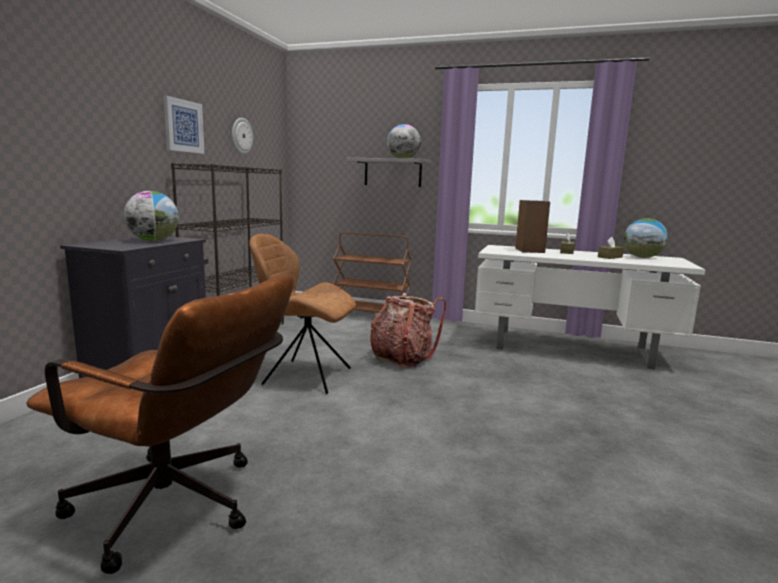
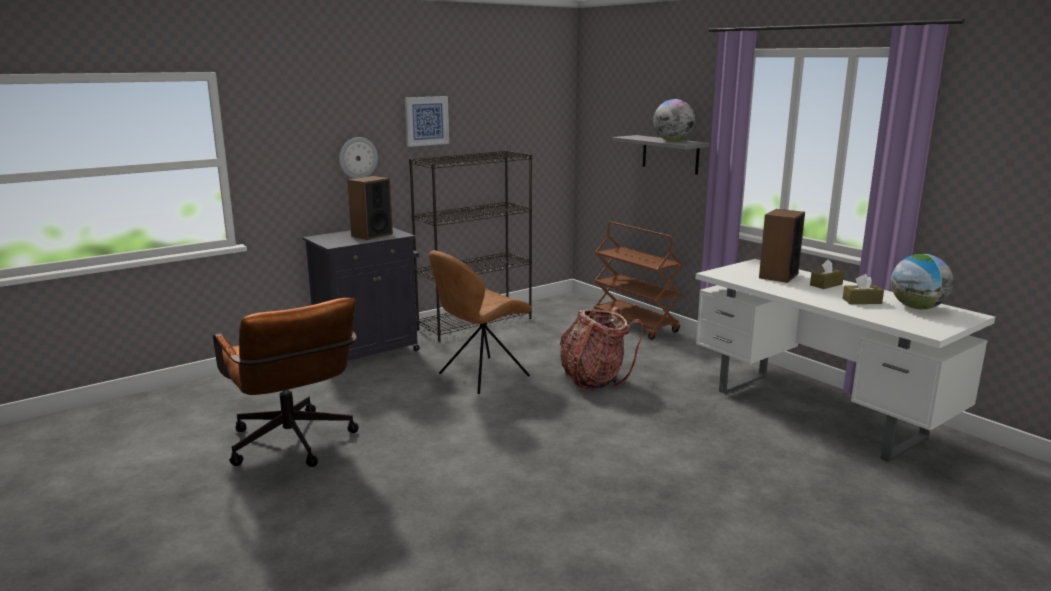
camera: 35 degrees right, 5 degrees up
(153, 240) = (371, 235): globe -> speaker
(241, 136) = (502, 116): wall clock -> wall clock (358, 158)
(304, 376) = (481, 376): brown chair -> brown chair turned 90 degrees counterclockwise

